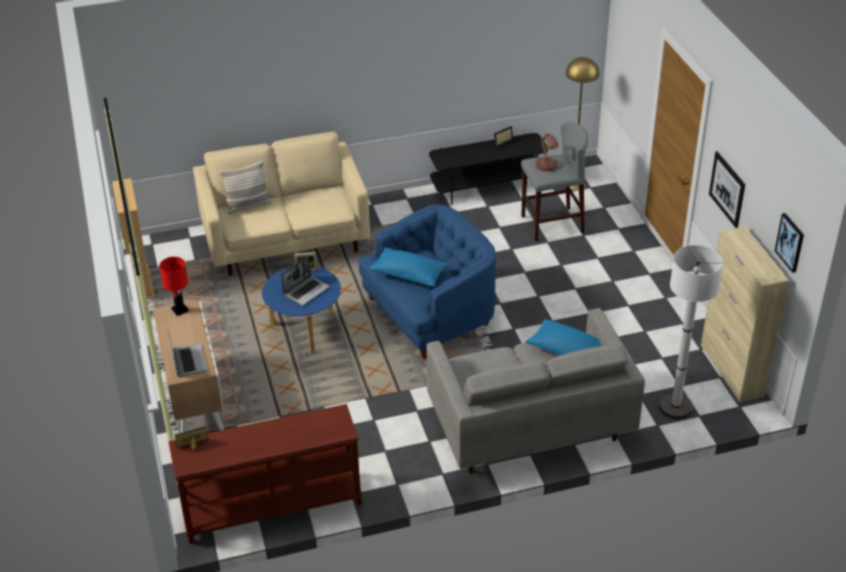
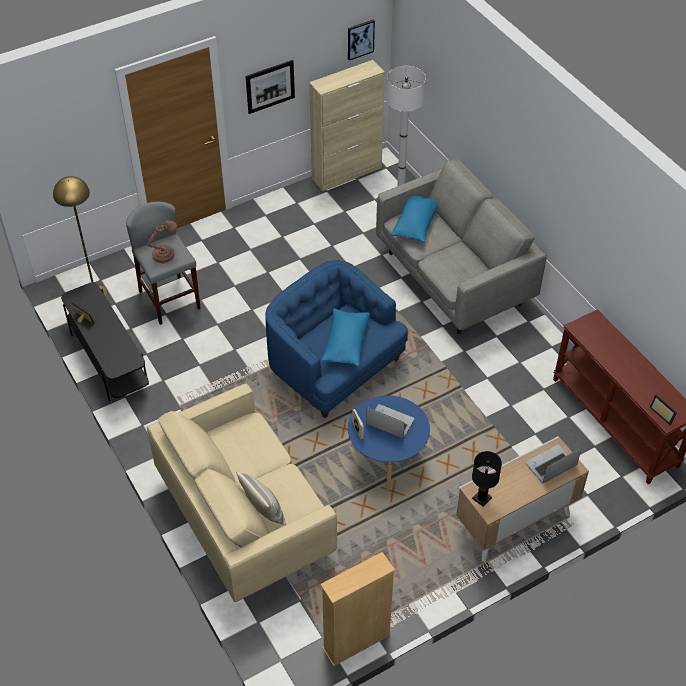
camera: 105 degrees left, 10 degrees up
(180, 310) = (482, 498): red table lamp -> black table lamp

